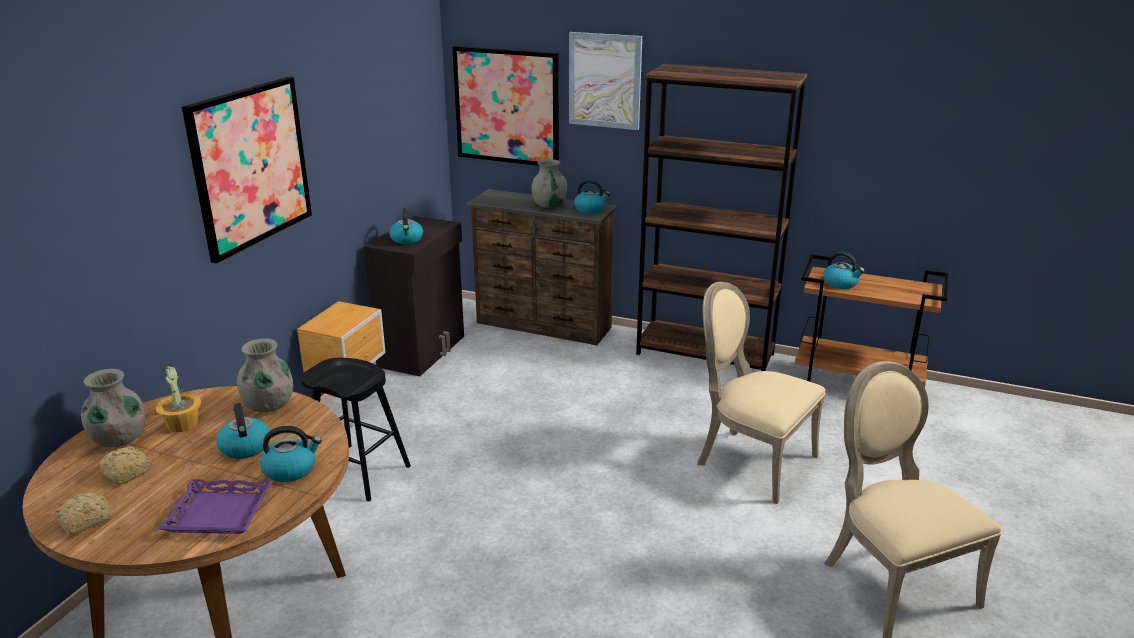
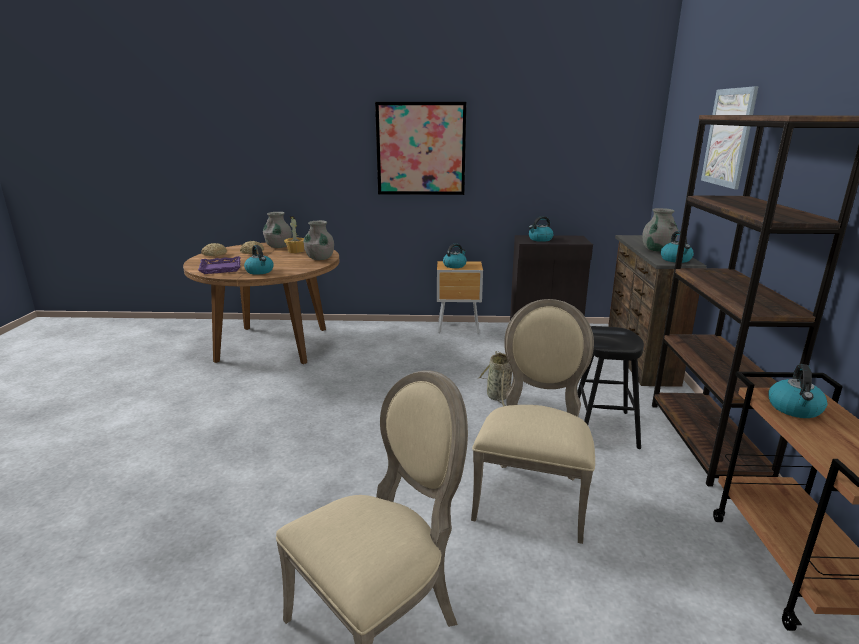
camera: 70 degrees right, 5 degrees down
(245, 447) = (278, 262): kettle -> kettle (454, 265)
(358, 472) = (395, 345): black stool -> black stool (604, 427)
(507, 106) = (679, 164): picture -> none
(568, 430) = (498, 397): none -> basket

